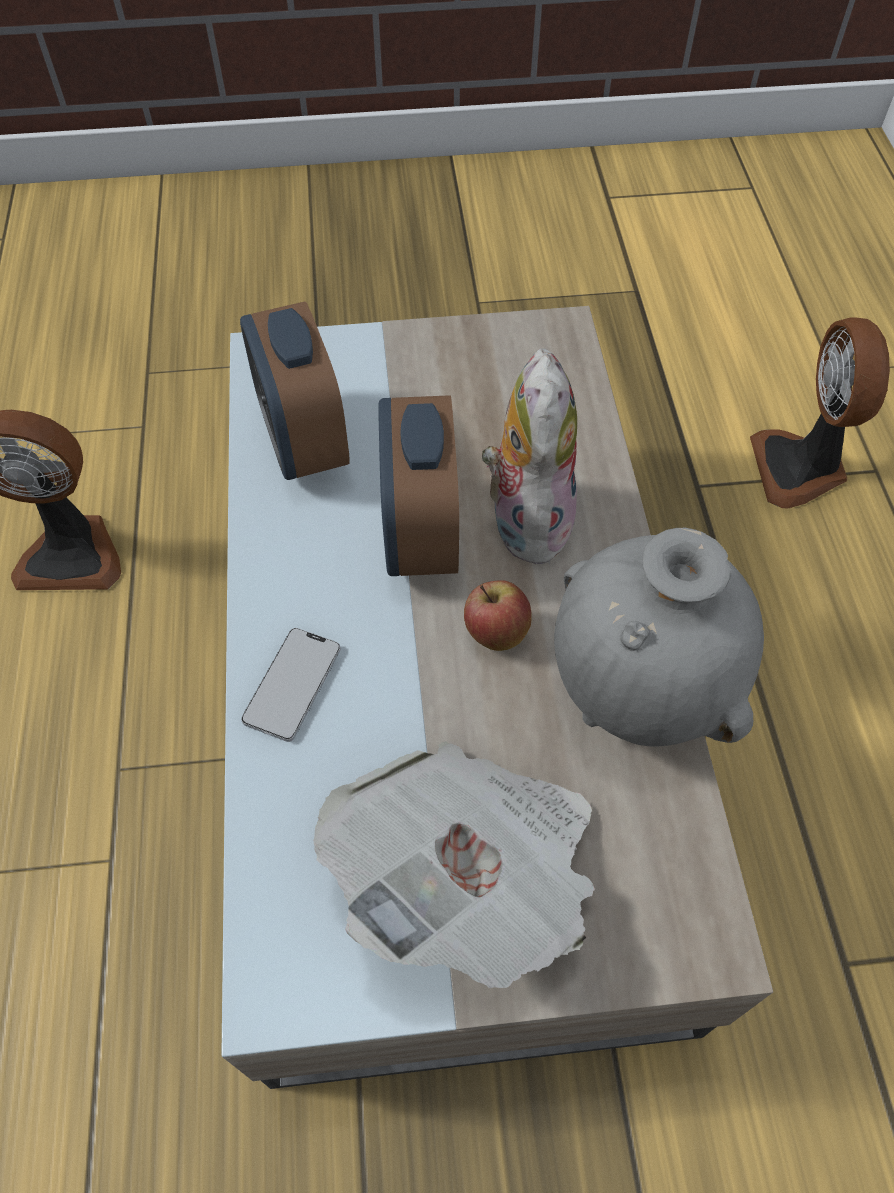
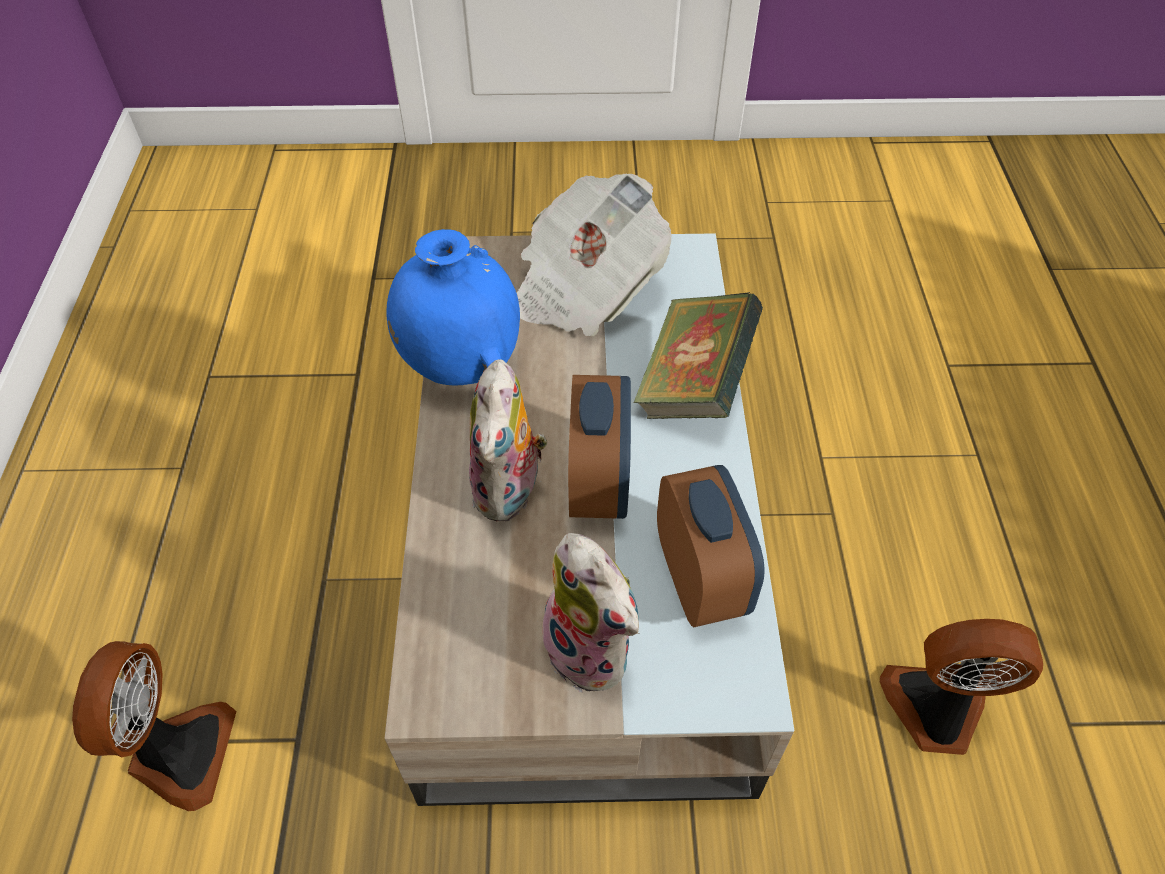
camera: 175 degrees left, 5 degrees down
(292, 685) = (694, 385): phone -> book
(413, 375) = (593, 650): none -> plush toy
(495, 633) = (550, 407): apple -> none
(639, 693) = (460, 364): grey vase -> blue vase

